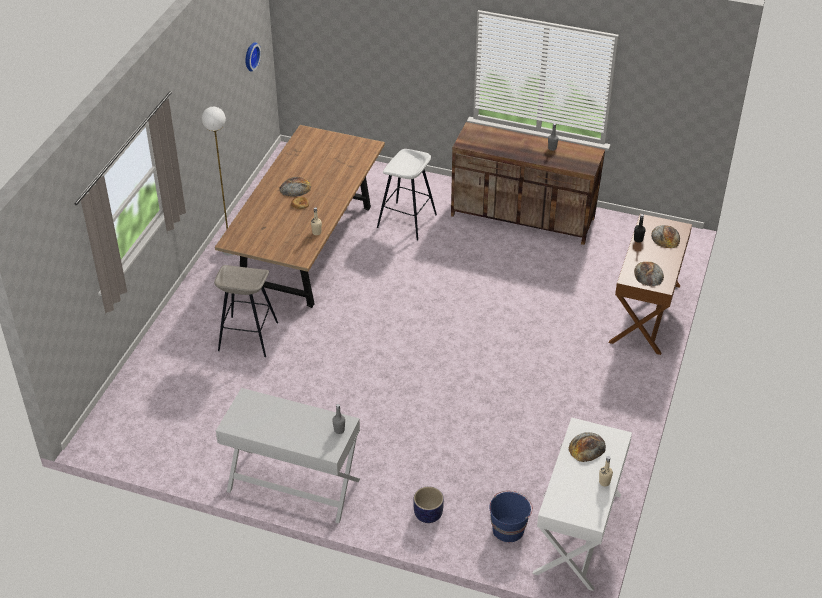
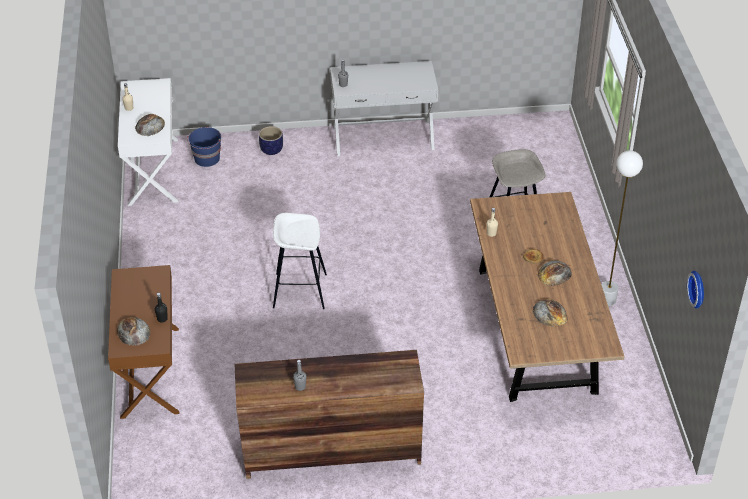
camera: 155 degrees right, 0 degrees up
(407, 221) = (457, 397): white stool -> white stool (299, 290)
(648, 274) = (140, 283): bread -> bread (550, 313)

